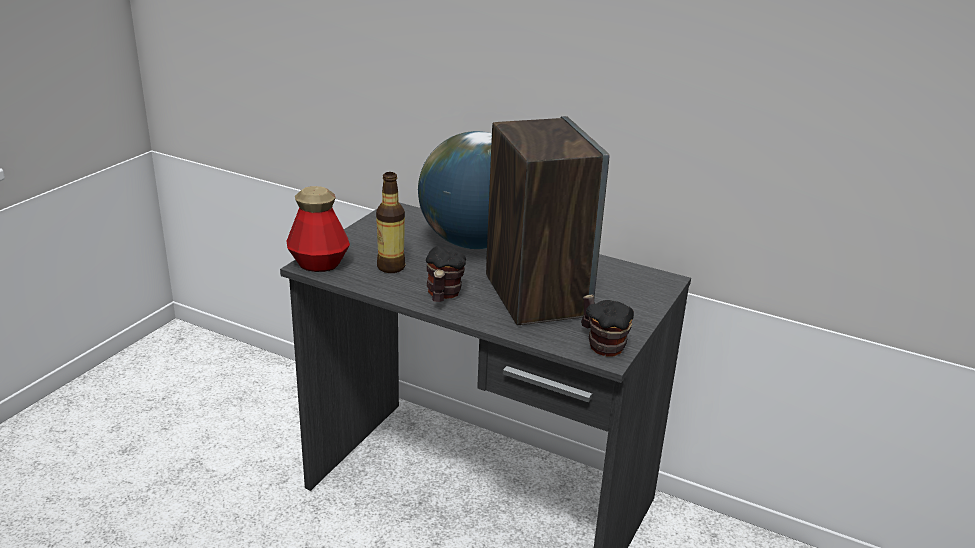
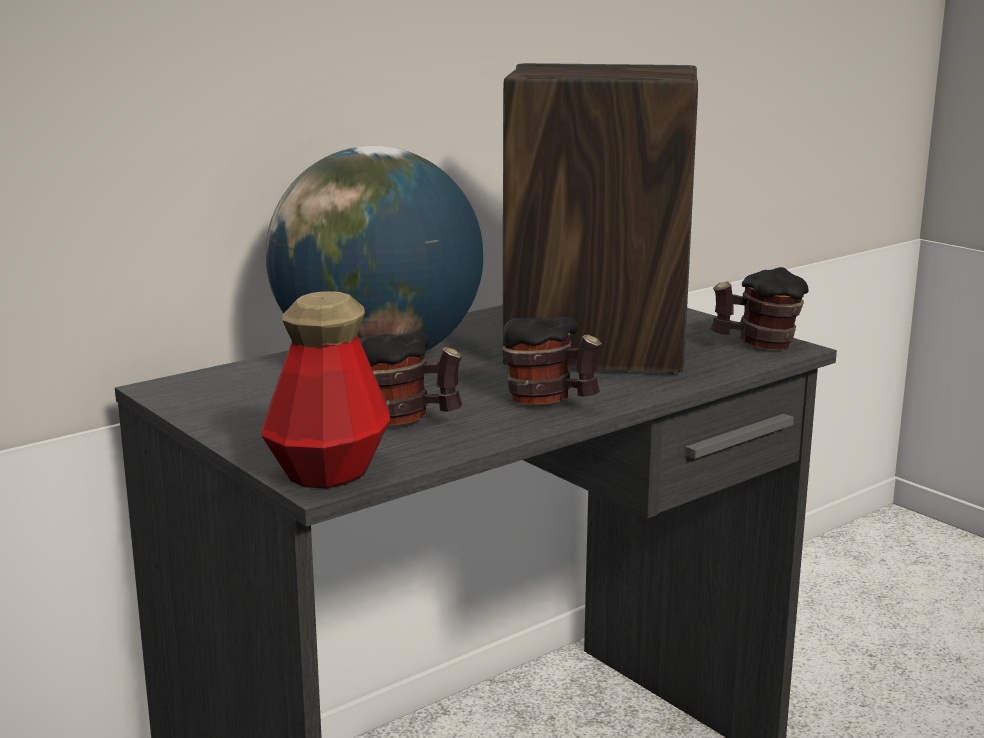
camera: 65 degrees left, 10 degrees down
(391, 267) = (406, 420): bottle -> mug

